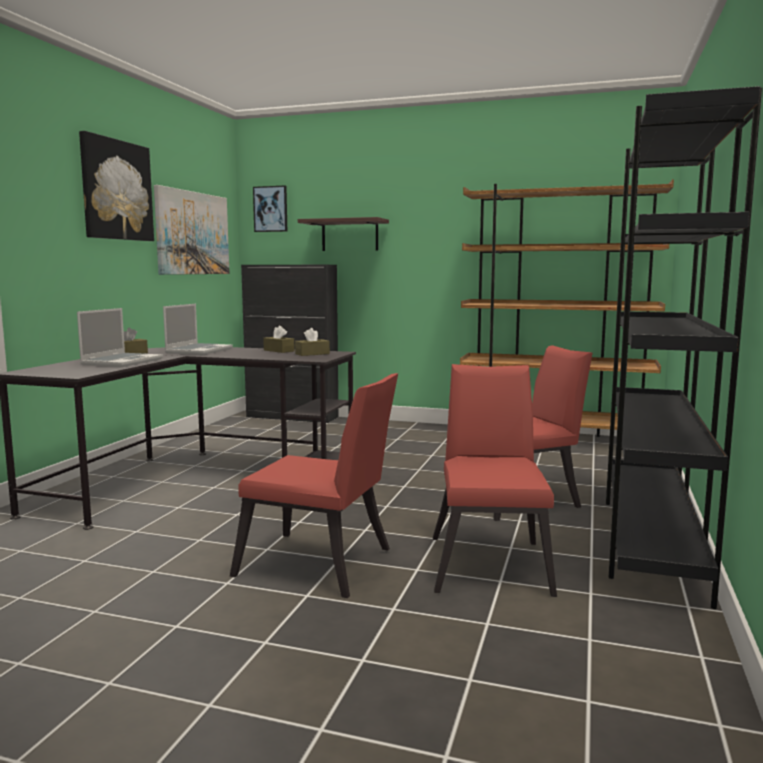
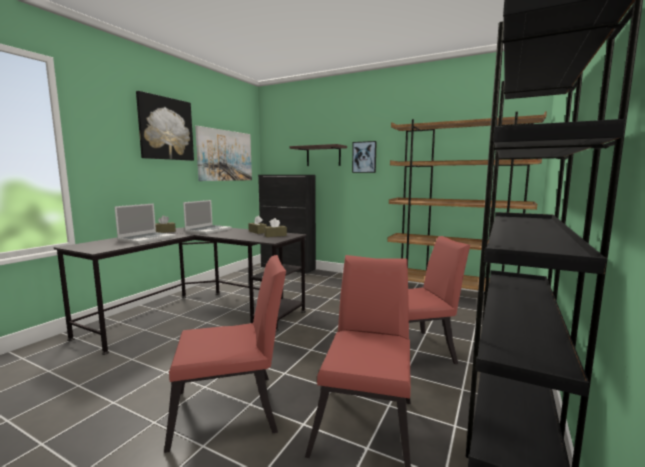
camera: 10 degrees right, 0 degrees up
(270, 209) = (277, 140): picture -> picture (364, 157)
(321, 566) = (233, 410): red chair -> red chair turned 45 degrees counterclockwise

